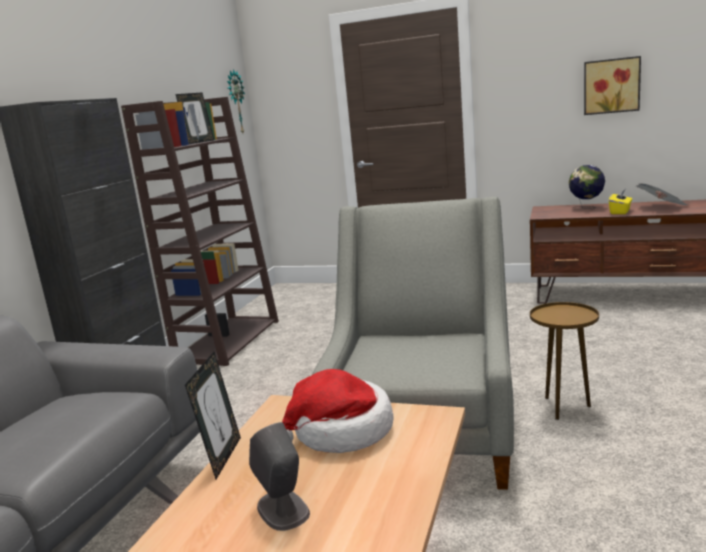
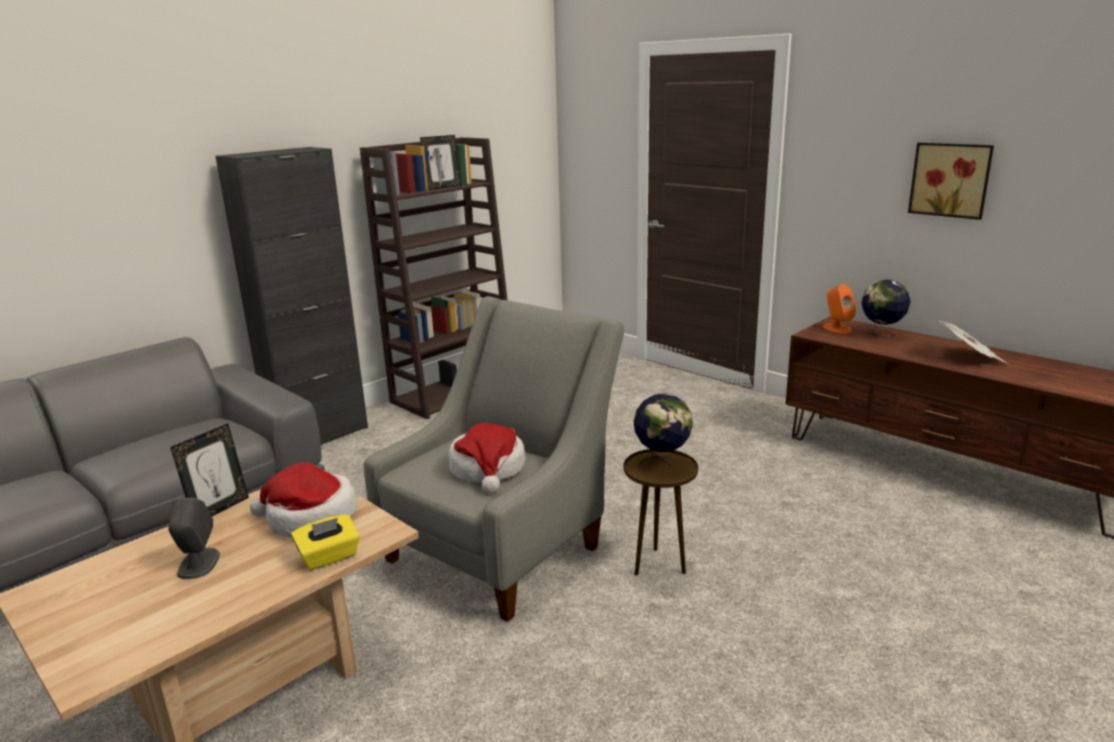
camera: 25 degrees right, 5 degrees up
(235, 102) = (532, 134): wall clock -> none
(431, 353) = (488, 469): none -> hat
(552, 210) = (837, 328): none -> orange speaker
(559, 312) = (662, 463): none -> globe
(620, 212) = (907, 351): yellow tissue box -> yellow tissue box (329, 557)

